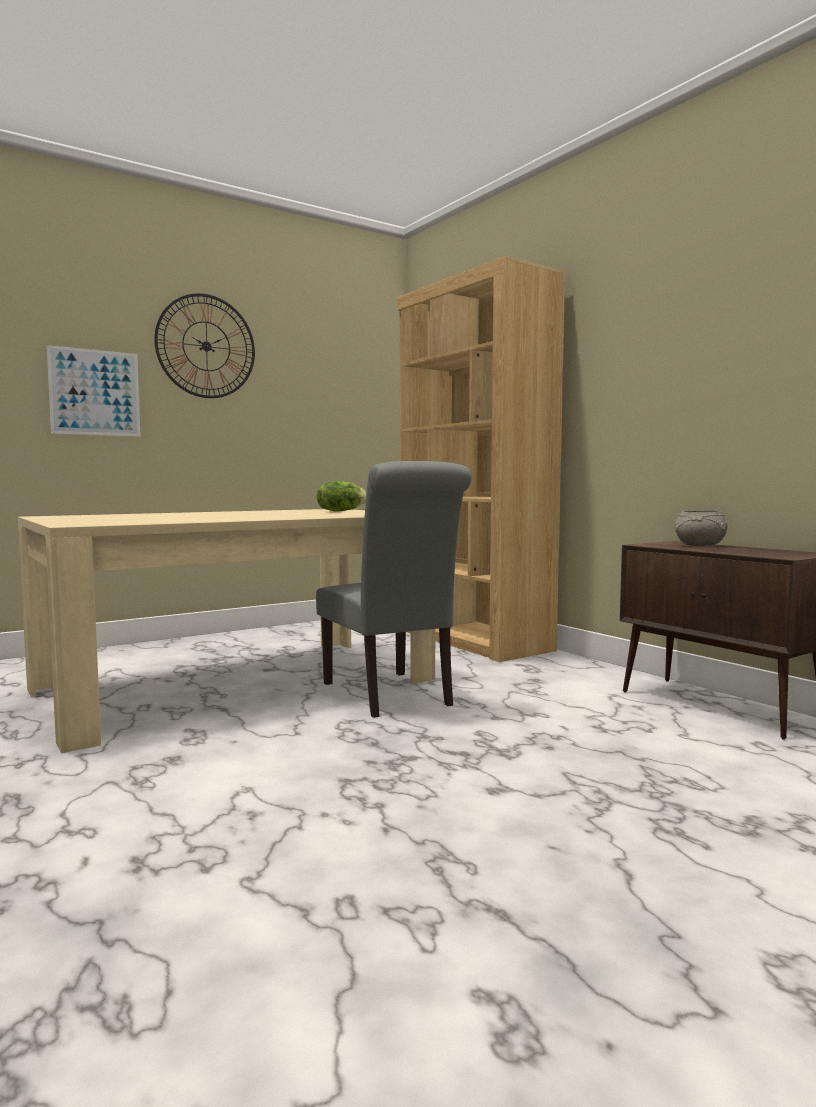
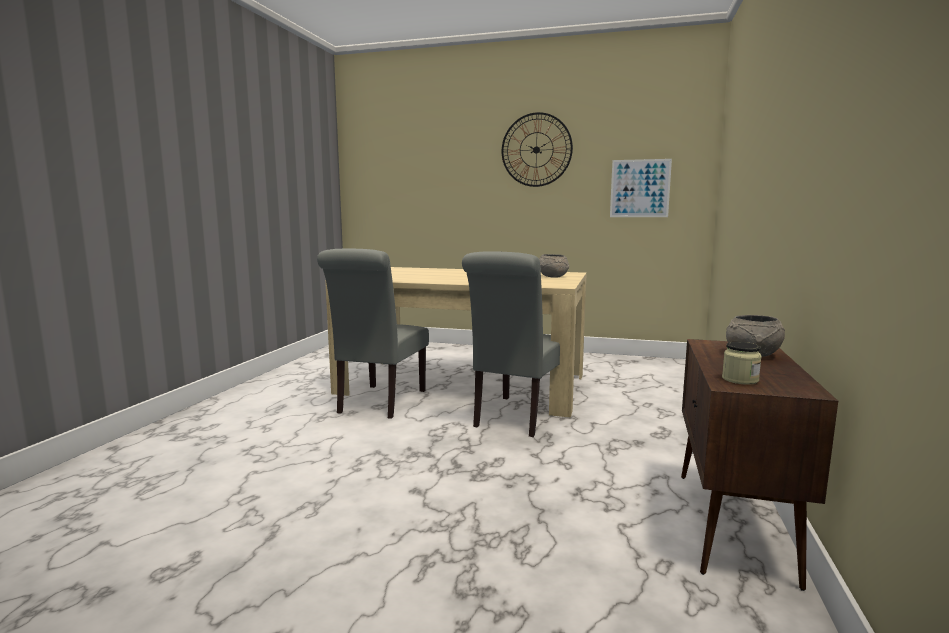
camera: 50 degrees right, 5 degrees up
(95, 392) = (465, 188): picture -> picture (640, 188)
(182, 736) = (379, 403): none -> grey chair
(340, 511) = (552, 277): lettuce -> grey bowl
(472, 640) = (682, 398): brown bookcase -> none
(772, 554) = (740, 379): none -> jar

